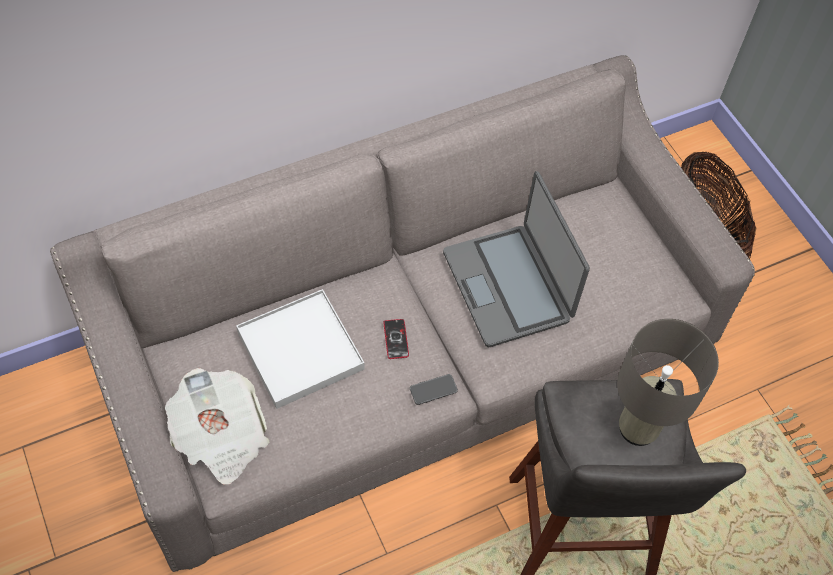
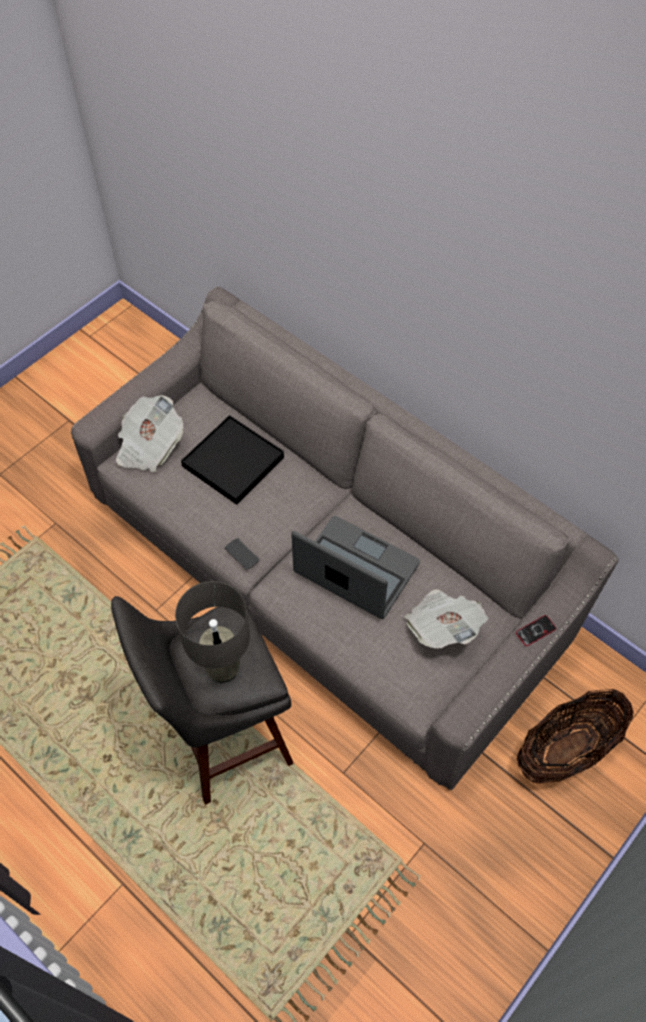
camera: 70 degrees right, 0 degrees up
(300, 351) = (233, 461): white tray -> black tray
(396, 339) = (271, 515): phone -> phone (535, 631)
(508, 286) = (356, 570): laptop -> laptop turned 75 degrees clockwise
(607, 238) = (442, 626): none -> newspaper

